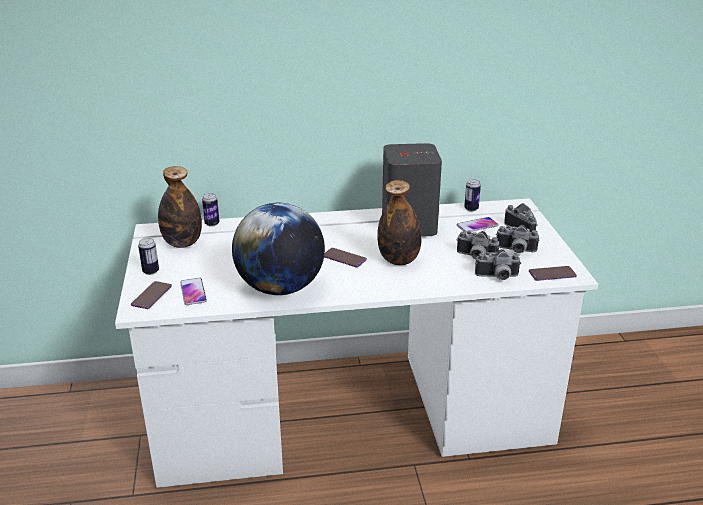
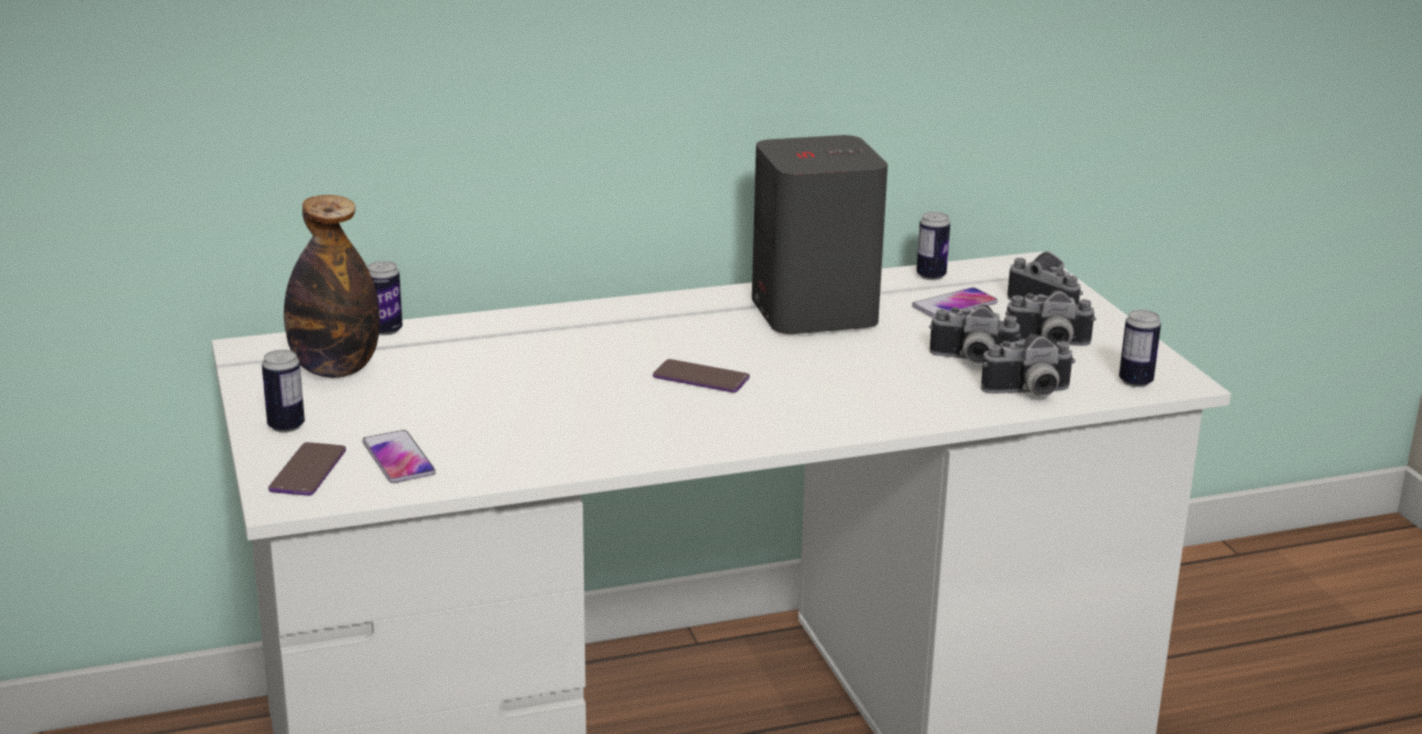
camera: 10 degrees left, 5 degrees down
(280, 288) = (587, 439): globe -> none
(399, 260) = (817, 375): bottle -> none
(552, 274) = (1135, 381): phone -> can

